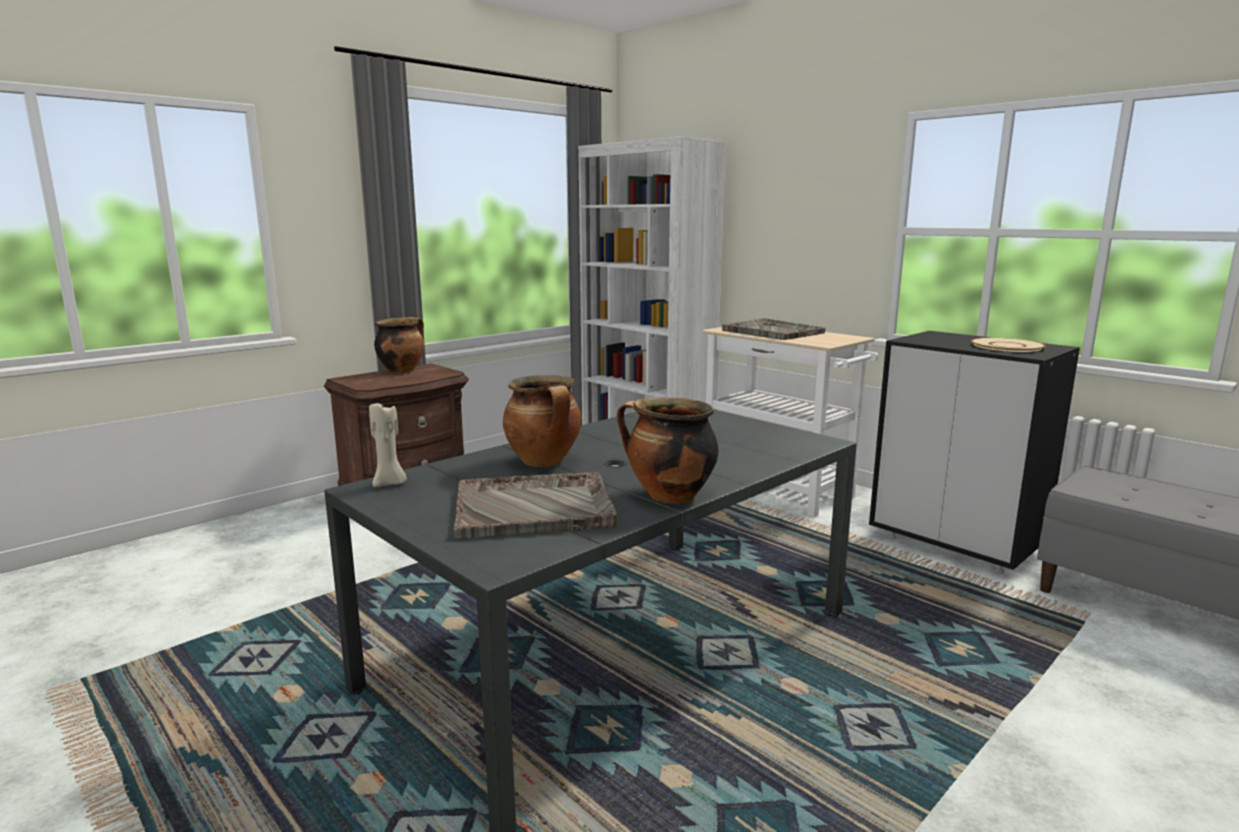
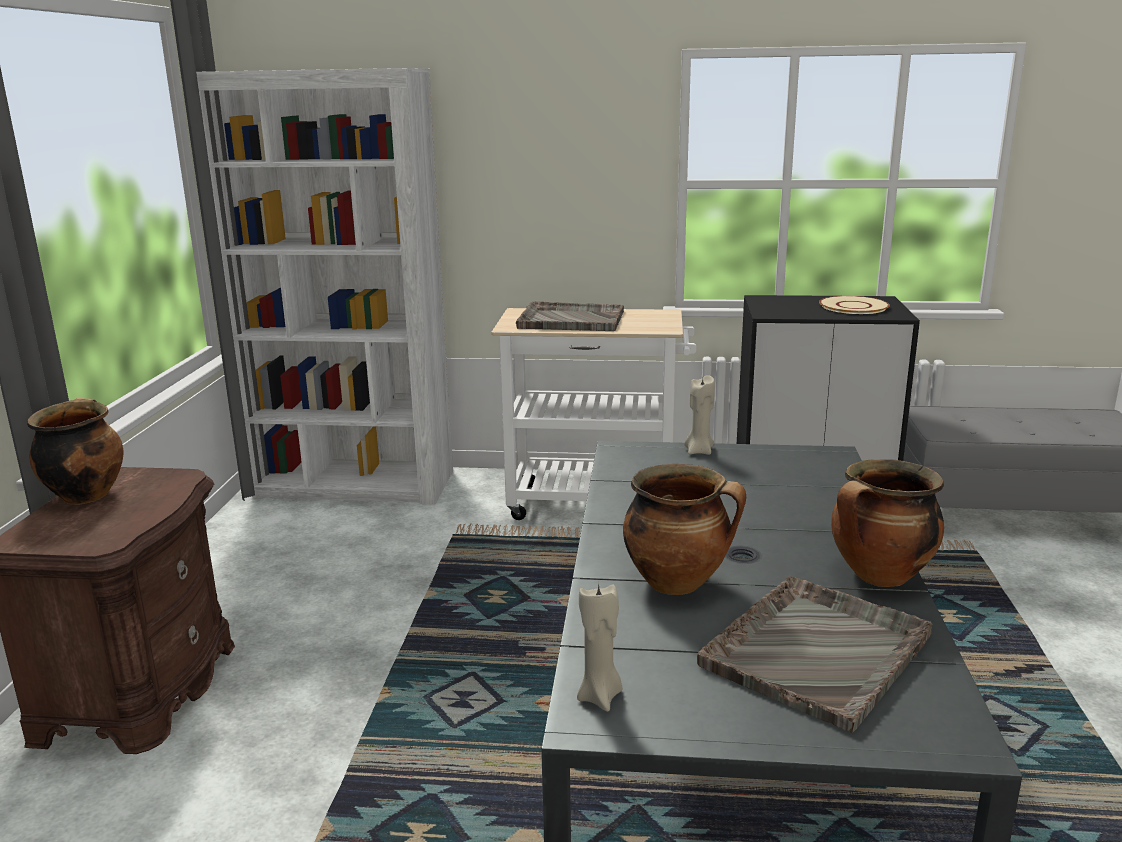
camera: 40 degrees left, 5 degrees up
(728, 418) = (699, 451): none -> beige candle

